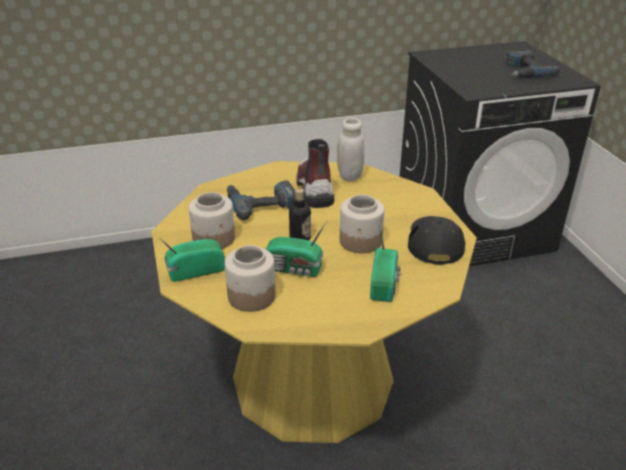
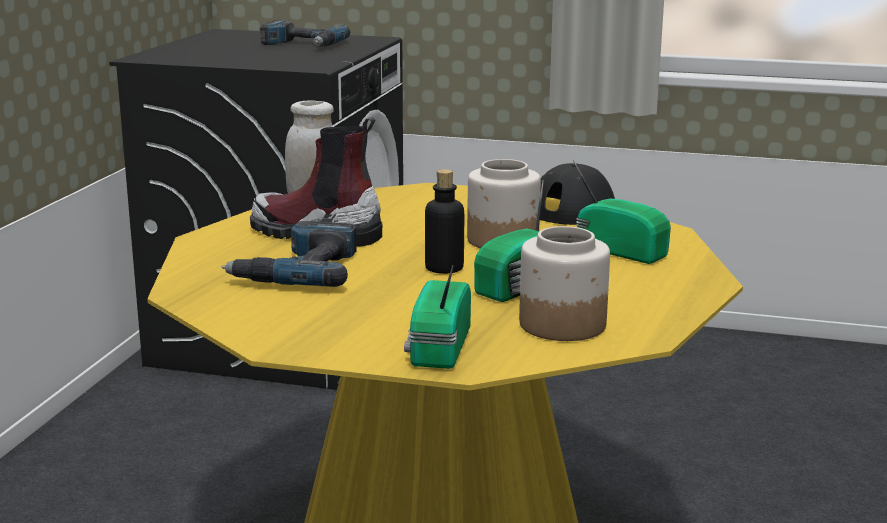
camera: 60 degrees left, 15 degrees down
(214, 239) = (358, 318): jar -> none

